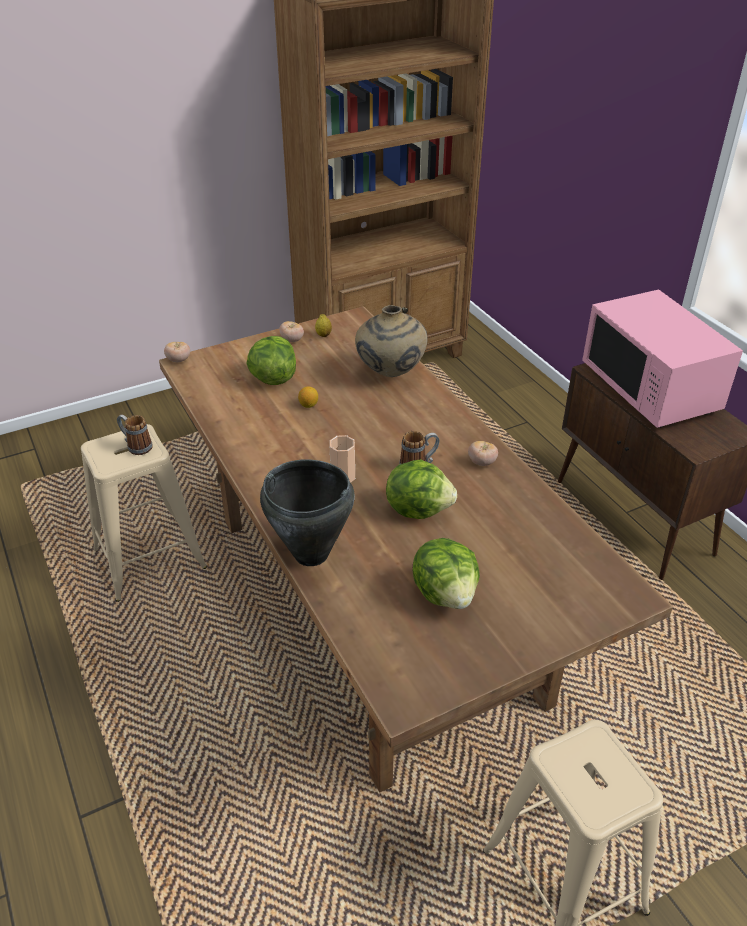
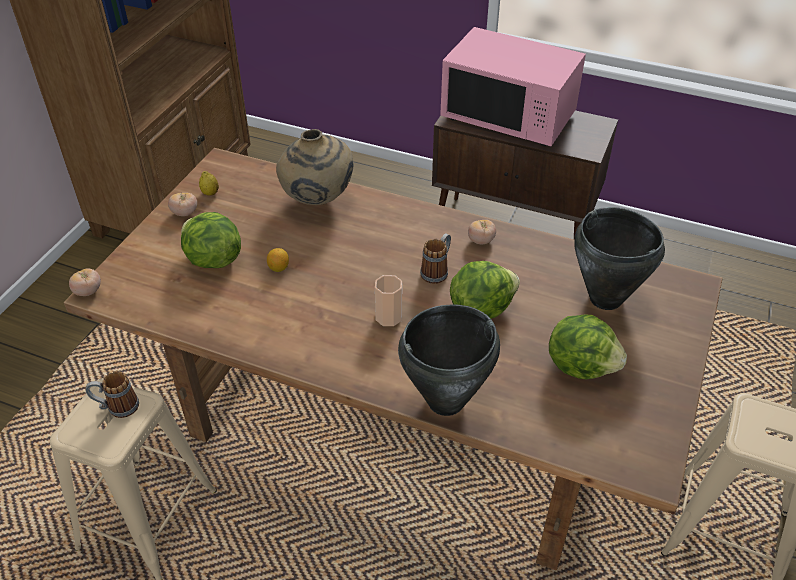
camera: 40 degrees left, 5 degrees up
(532, 560) = (605, 299): none -> black cooking pot

